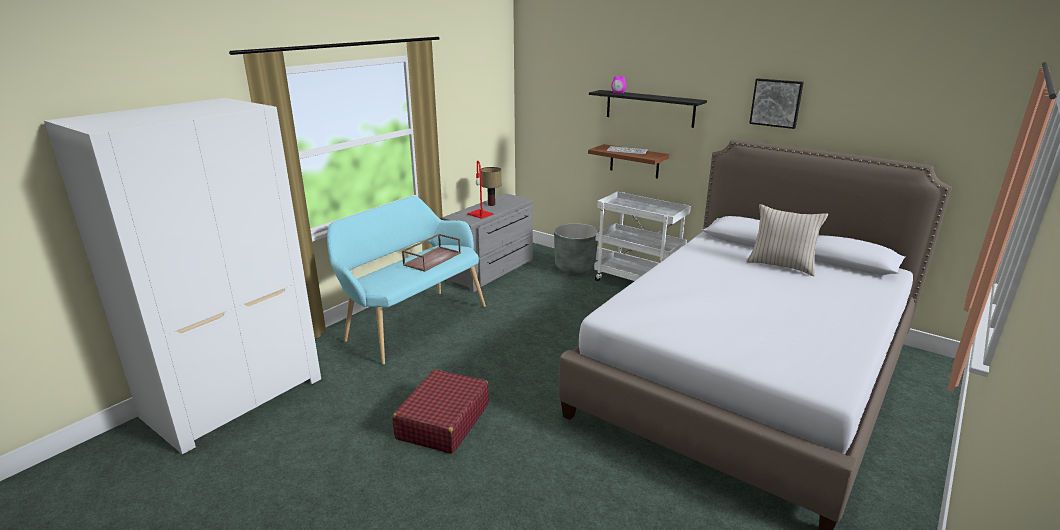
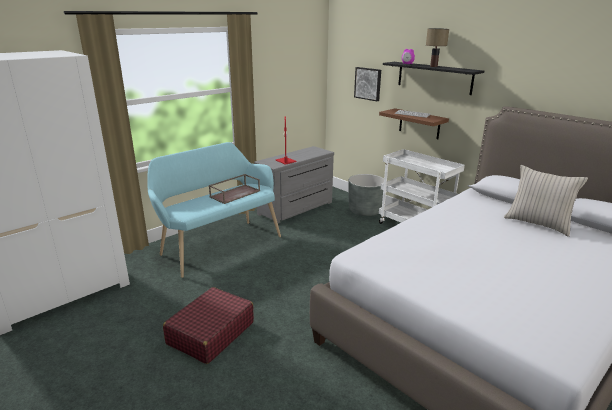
camera: 10 degrees right, 0 degrees up
(492, 204) = (298, 154): table lamp -> table lamp (434, 66)
(776, 103) = (548, 73): picture -> picture (368, 83)

